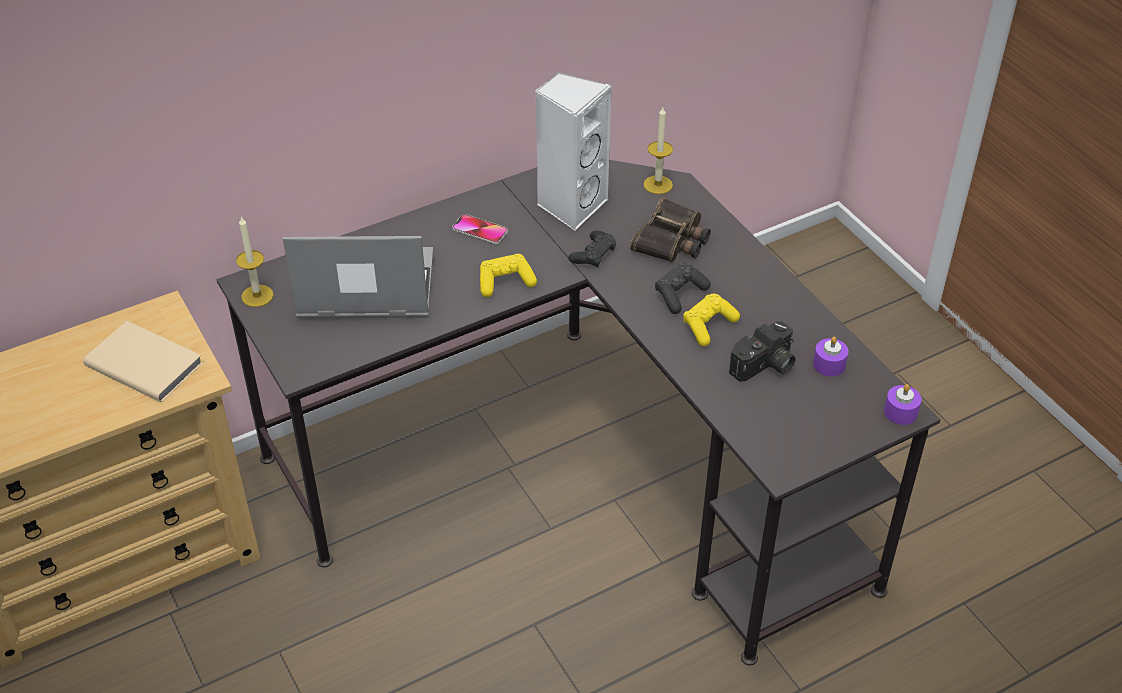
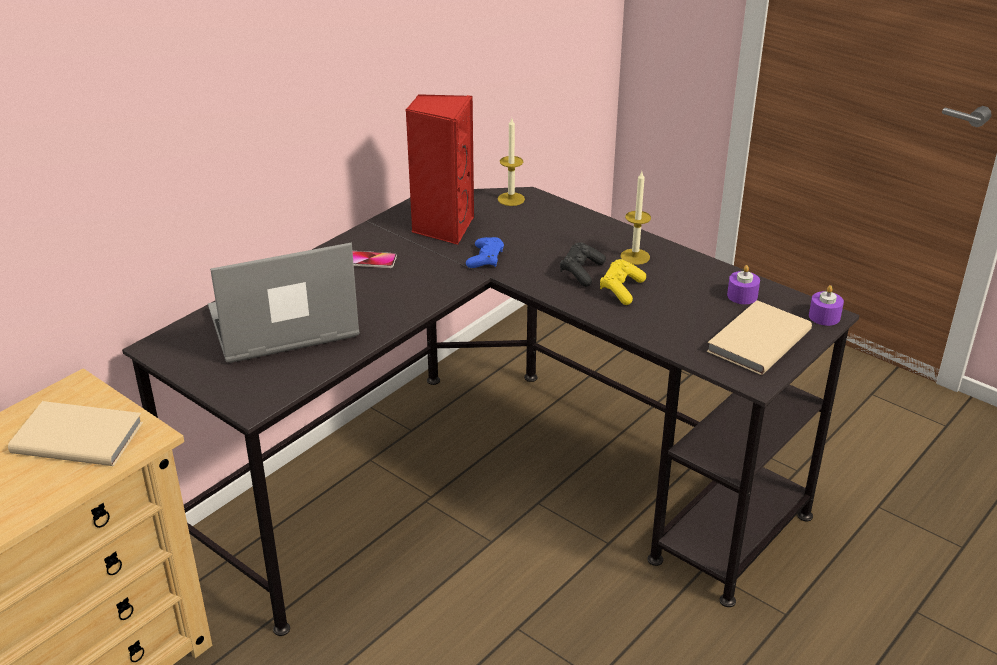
camera: 20 degrees left, 10 degrees down
(257, 296) = (173, 354): candle -> candle (635, 256)
(505, 282) = (417, 294): yellow game controller -> none
(570, 205) = (442, 227): white speaker -> red speaker
(593, 254) = (485, 258): black game controller -> blue game controller
(672, 240) = (549, 235): binoculars -> none
(765, 366) = (689, 308): camera -> none
(810, 423) = (756, 341): none -> beige book

